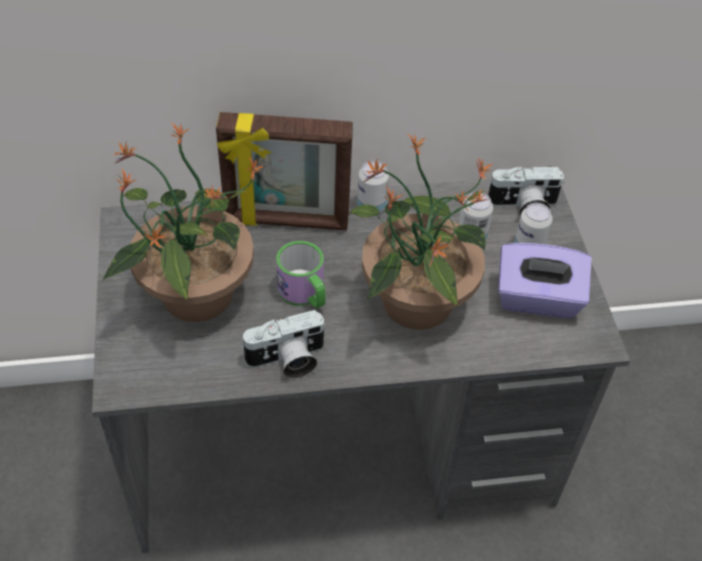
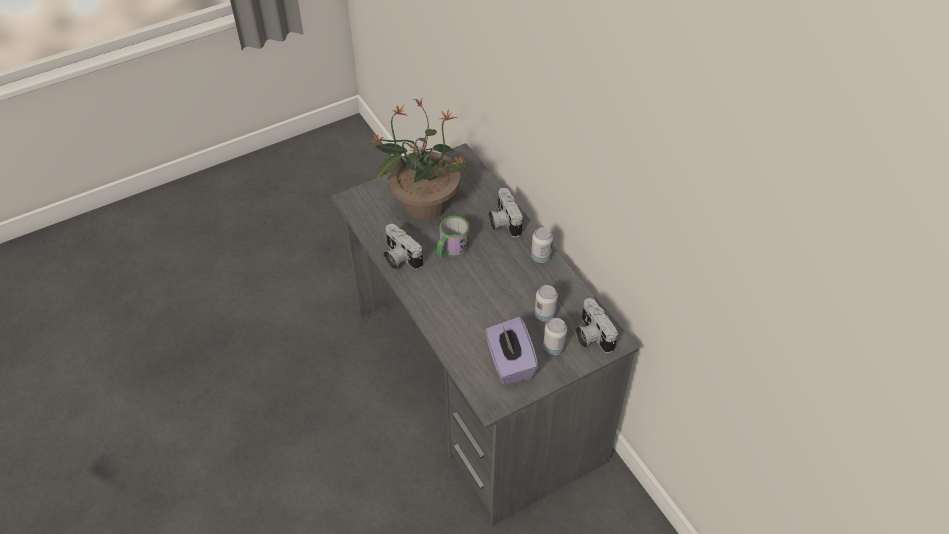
camera: 70 degrees right, 0 degrees up
(286, 221) = (503, 222): picture frame -> camera
(415, 303) = (472, 302): potted plant -> none

